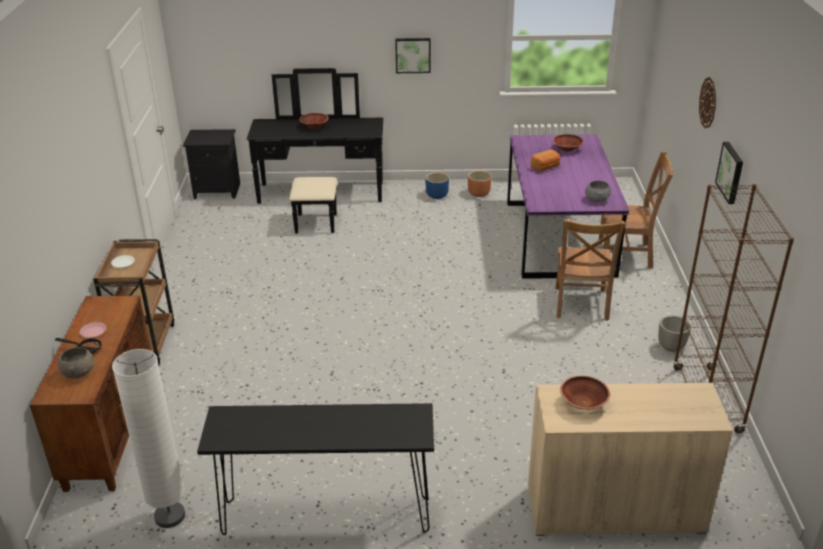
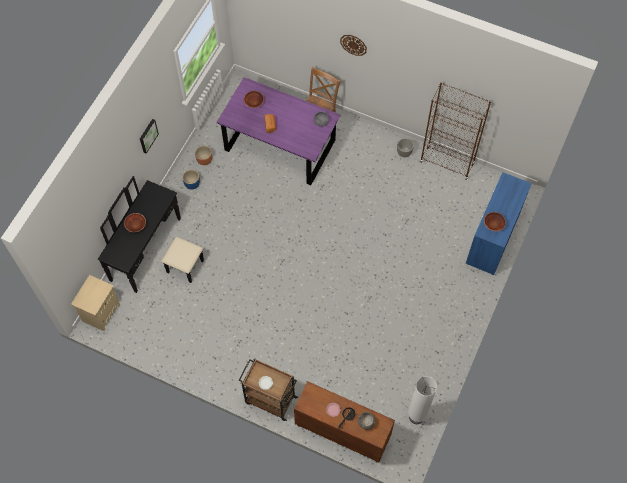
camera: 65 degrees left, 30 degrees up
(218, 190) = (101, 312): black nightstand -> beige nightstand
(326, 516) = (446, 351): black console table -> none
(580, 305) = (350, 171): brown chair -> none
(614, 509) = (492, 238): beige cabinet -> blue cabinet
(731, 172) = (402, 74): picture -> none

